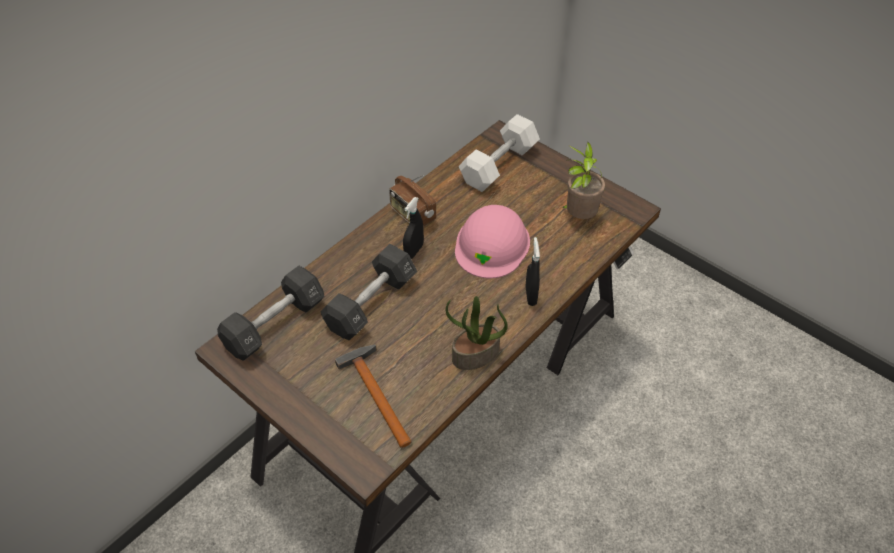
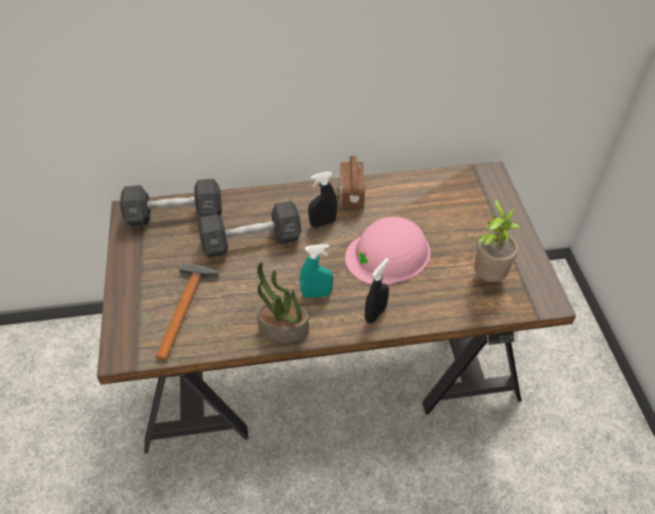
camera: 40 degrees right, 0 degrees up
(471, 310) = (316, 294): none -> turquoise spray bottle
(499, 165) = (462, 196): white dumbbell -> none

